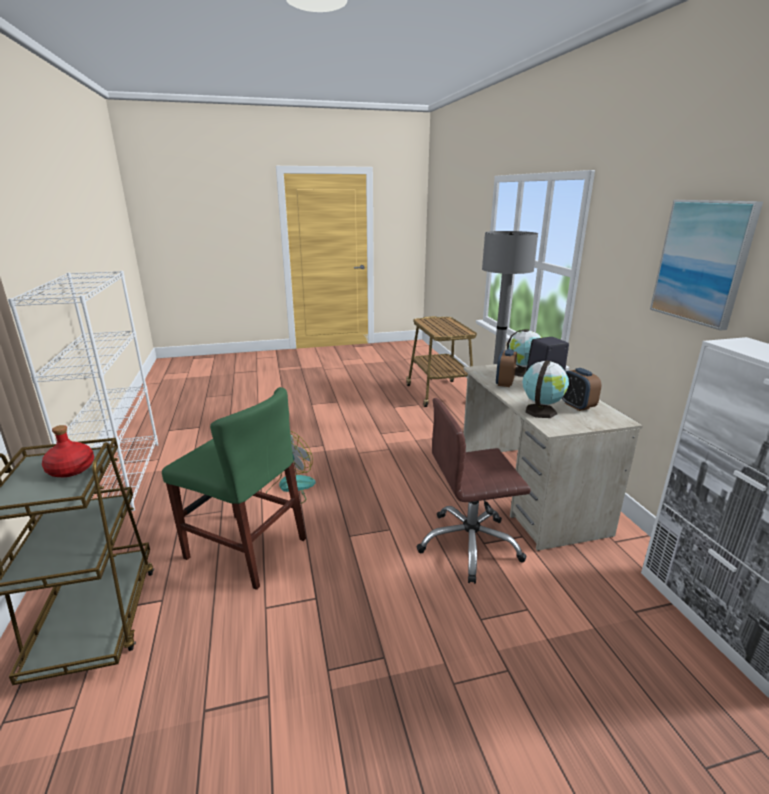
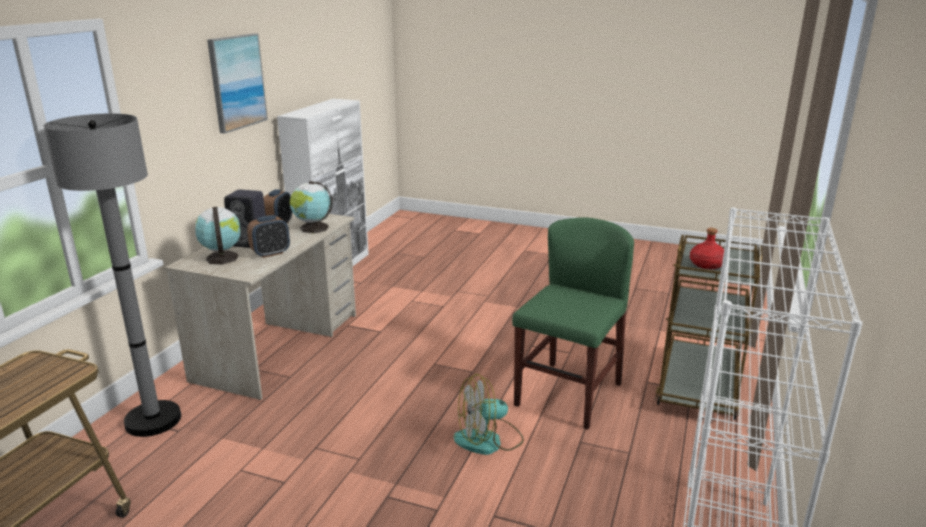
camera: 145 degrees left, 0 degrees up
(245, 548) = (568, 394): green chair -> green chair turned 60 degrees clockwise
(469, 545) = (392, 334): brown office chair -> none

